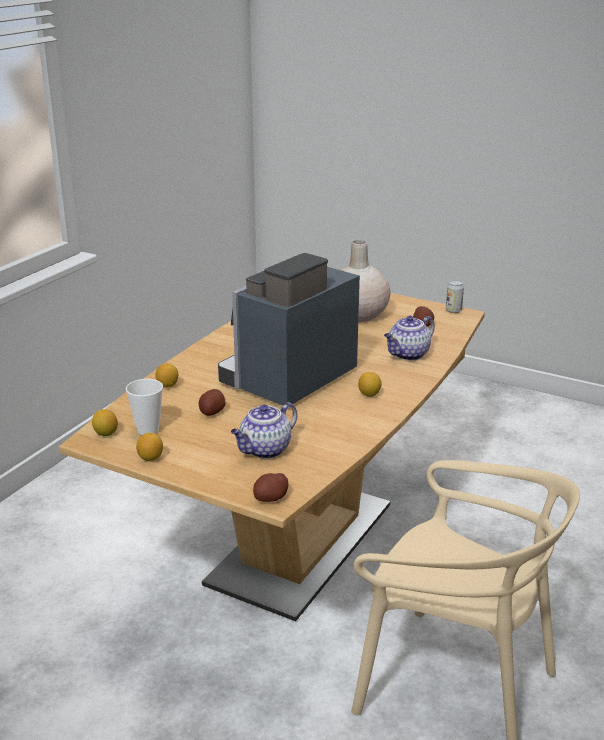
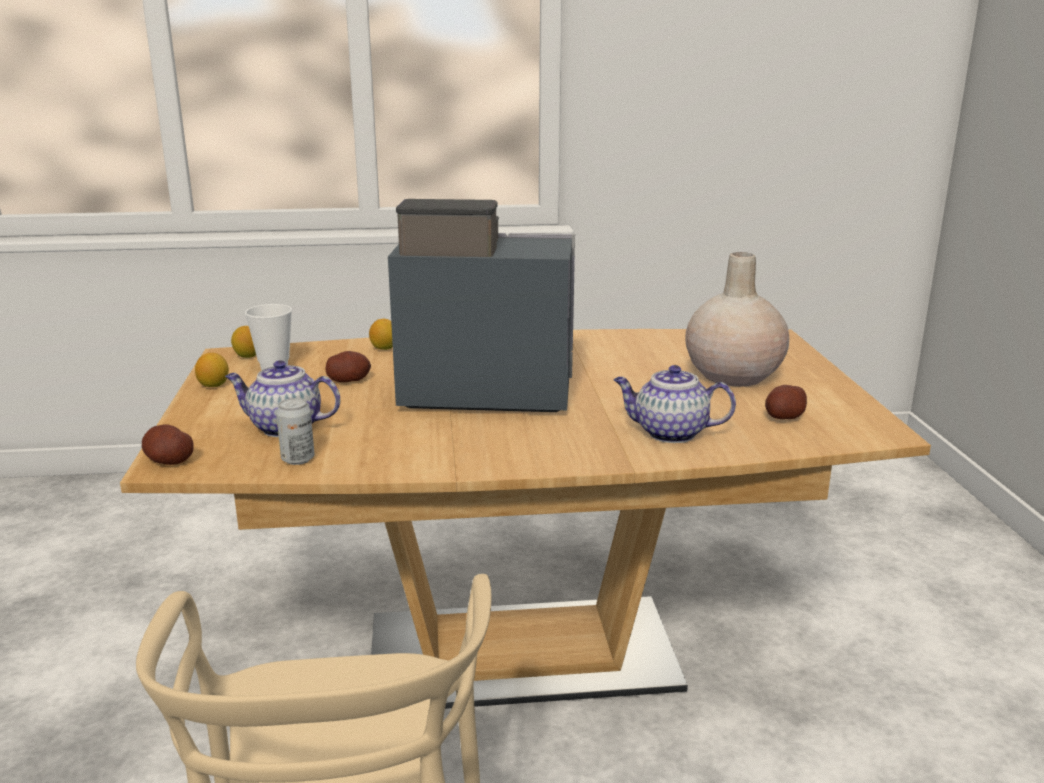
camera: 55 degrees right, 5 degrees down
(369, 394) = (508, 442): lemon -> none
(453, 310) = (879, 423): can -> can (298, 459)

